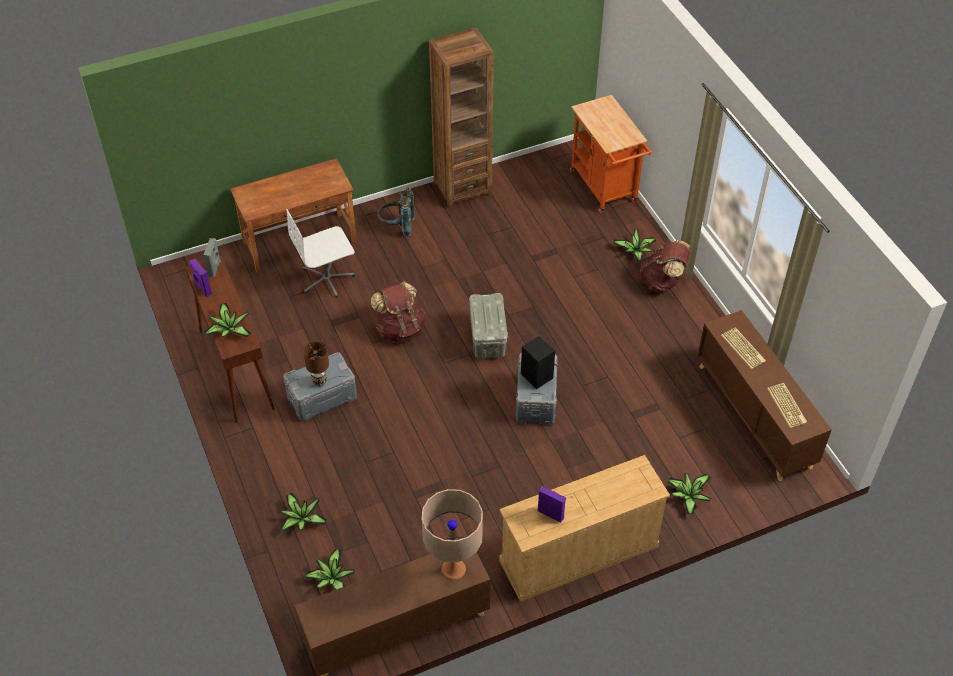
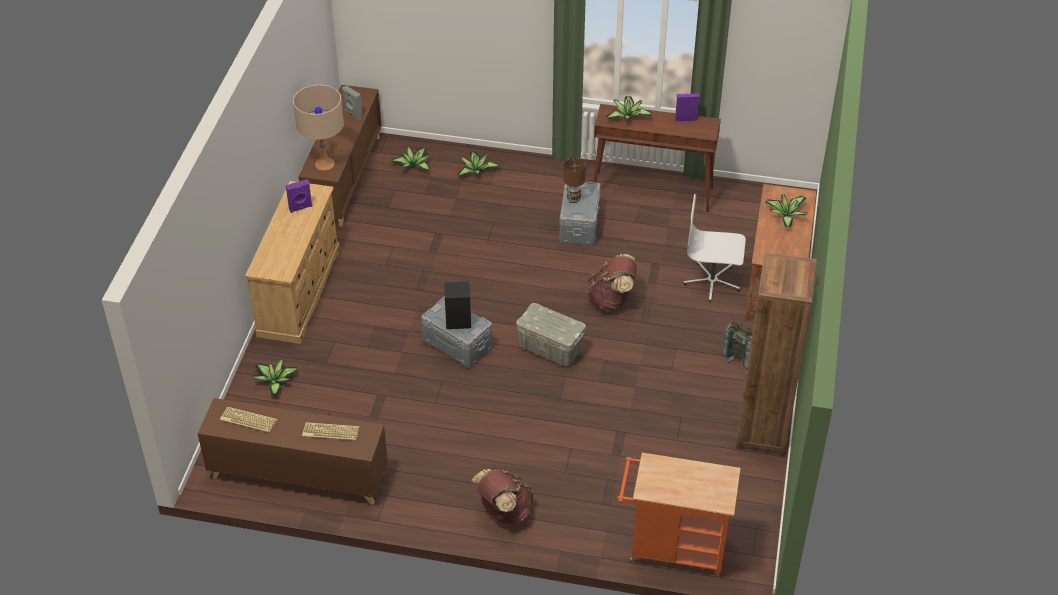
camera: 125 degrees right, 5 degrees down
(215, 269) = (703, 132): grey speaker -> grey speaker (353, 114)
(327, 279) = (712, 282): white office chair -> white office chair turned 90 degrees counterclockwise
(636, 251) = (562, 517): potted plant -> potted plant (786, 215)

